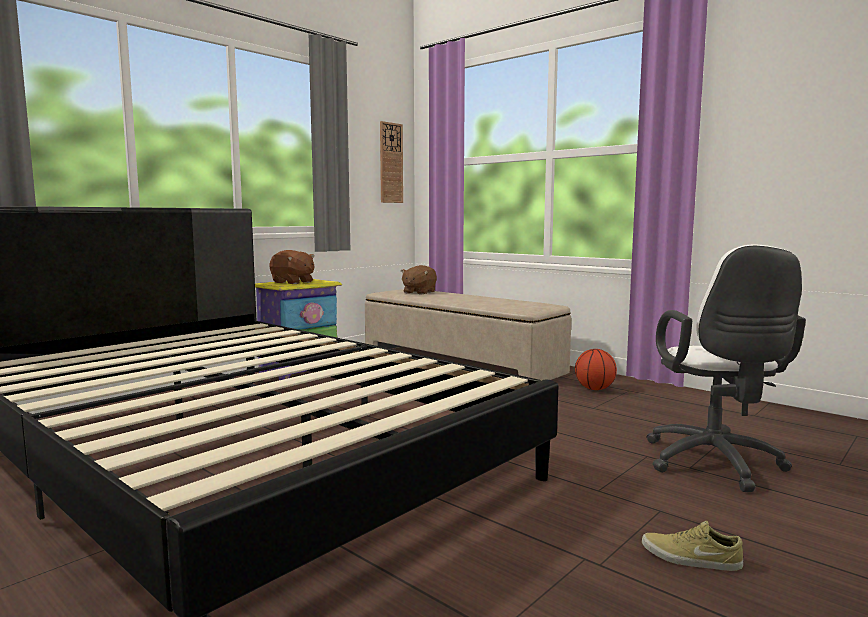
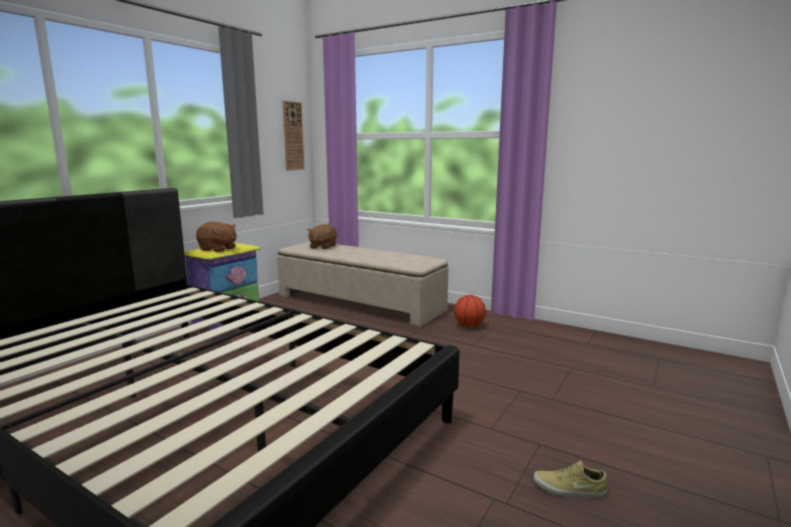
camera: 10 degrees left, 5 degrees up
(715, 465) = (570, 395): white office chair -> none

